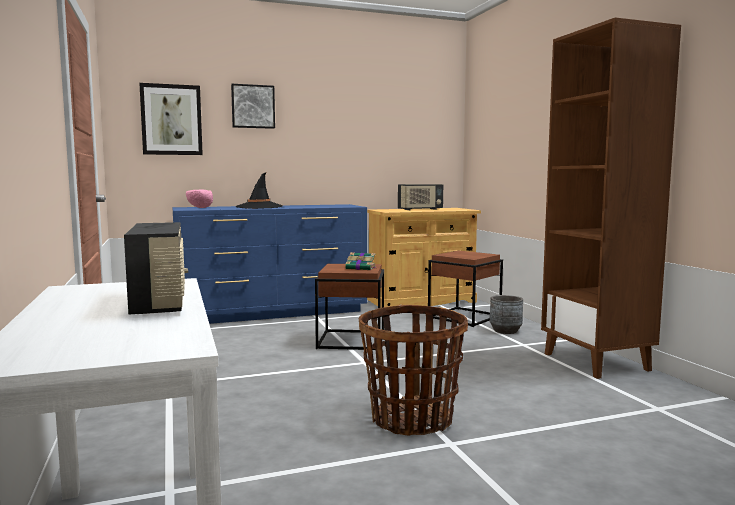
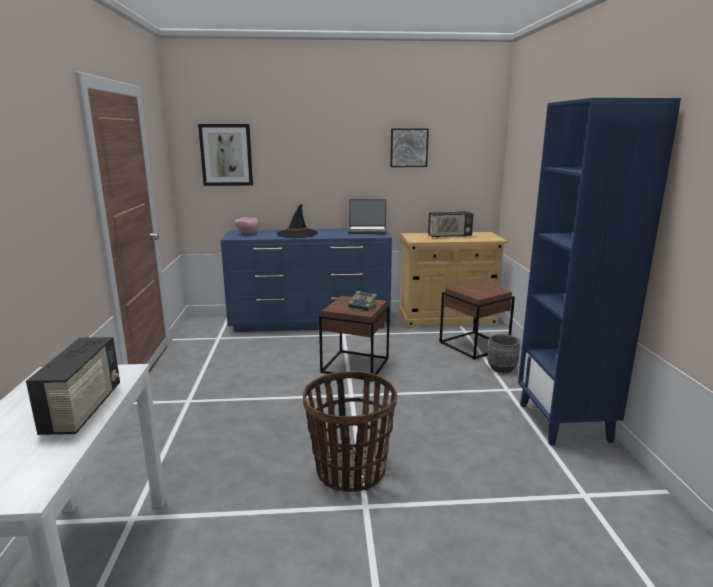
camera: 15 degrees right, 10 degrees up
(253, 106) = (296, 140): picture -> picture (408, 147)
(334, 205) = (367, 231): none -> laptop
(597, 362) = (565, 422): brown bookcase -> blue bookcase

